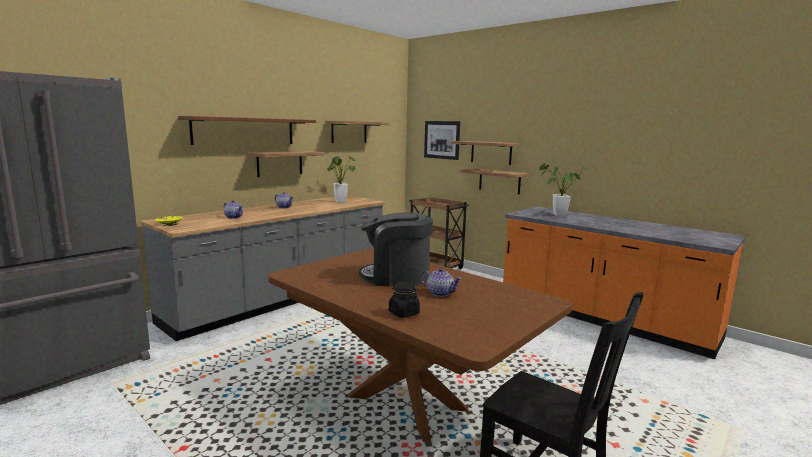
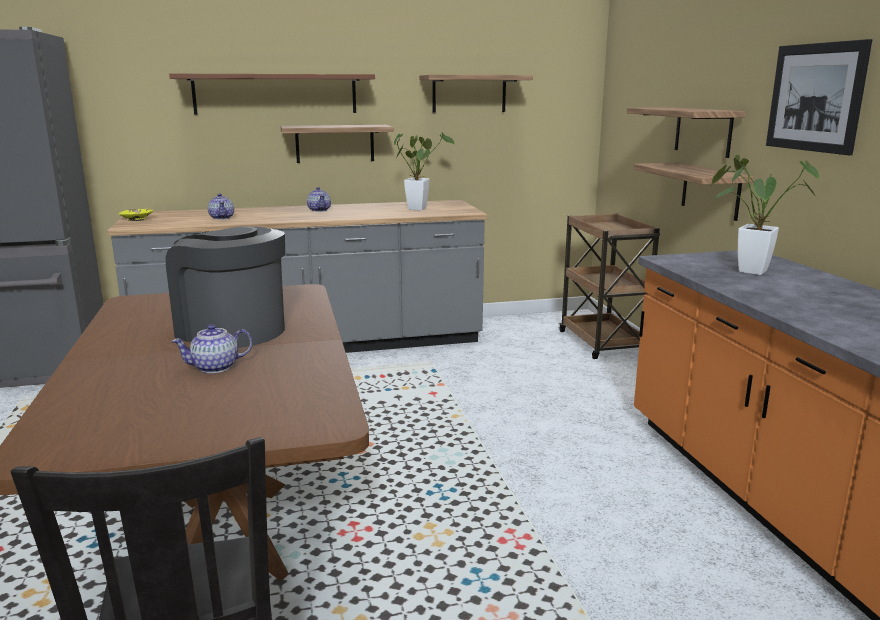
camera: 35 degrees right, 5 degrees up
(403, 313) = (97, 382): black jar -> none
(439, 293) = (216, 367): teapot -> teapot turned 90 degrees clockwise
(442, 140) = (641, 106): picture -> picture (815, 97)

